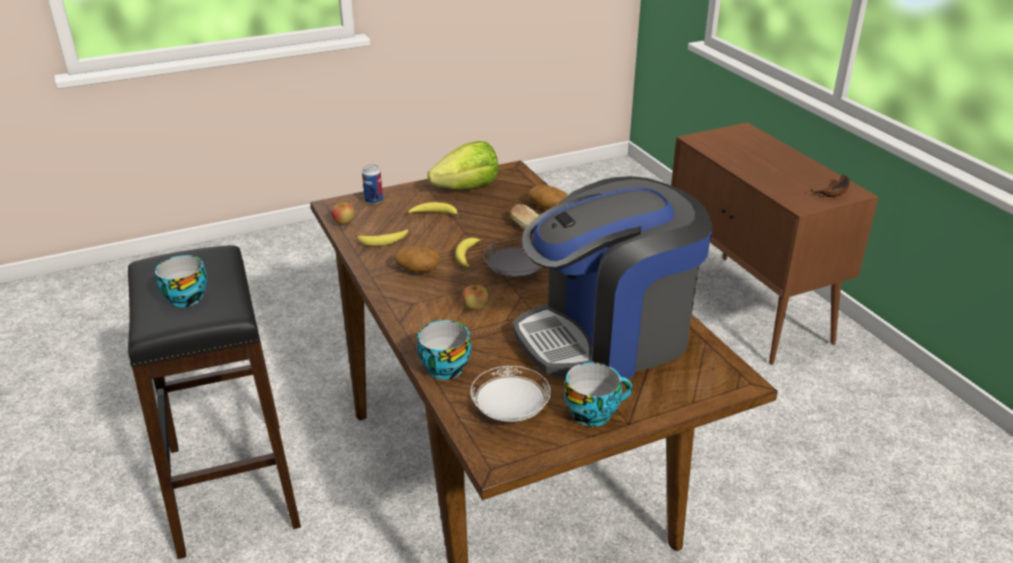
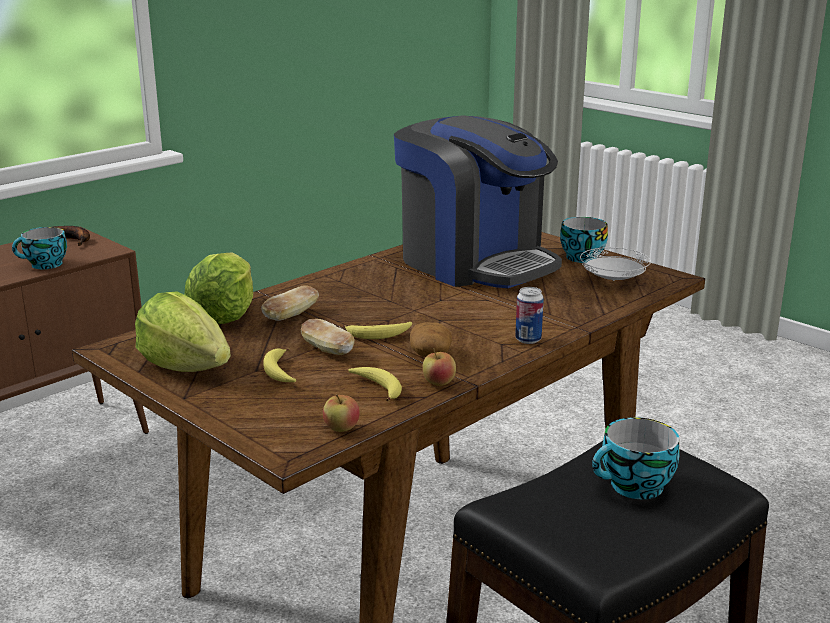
camera: 110 degrees left, 10 degrees down
(373, 201) = (257, 423): can -> can (528, 339)
(443, 366) = (588, 311): cup -> cup (44, 265)
(455, 233) = (327, 350): none -> bread
(475, 307) = (480, 314): apple -> apple (439, 383)
(515, 273) = (396, 308): grey plate -> none
(547, 207) = (225, 314): potato -> lettuce

